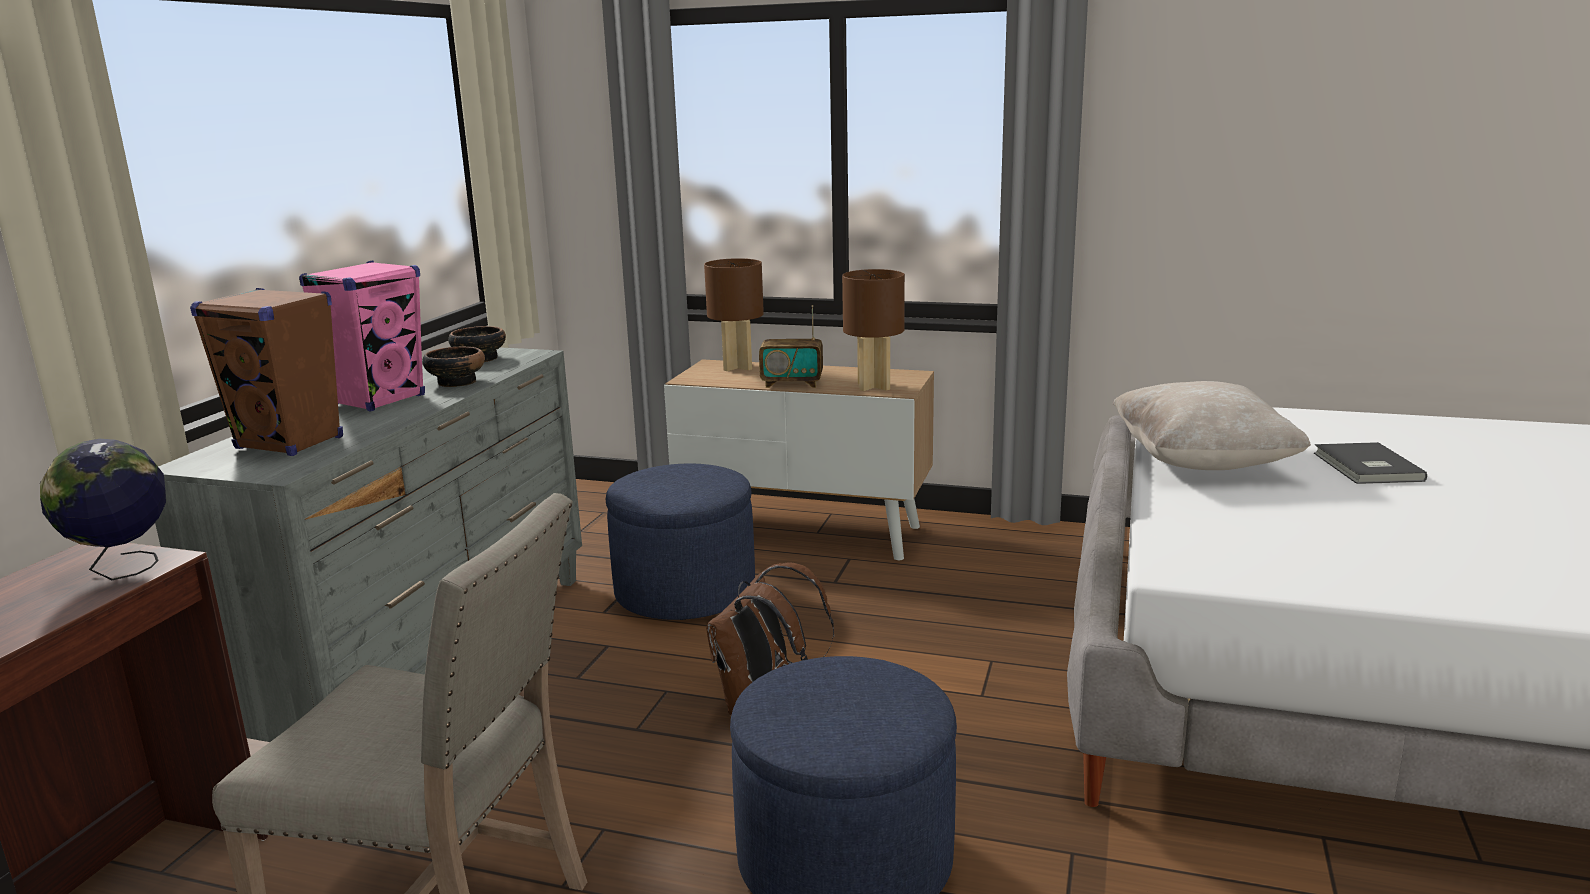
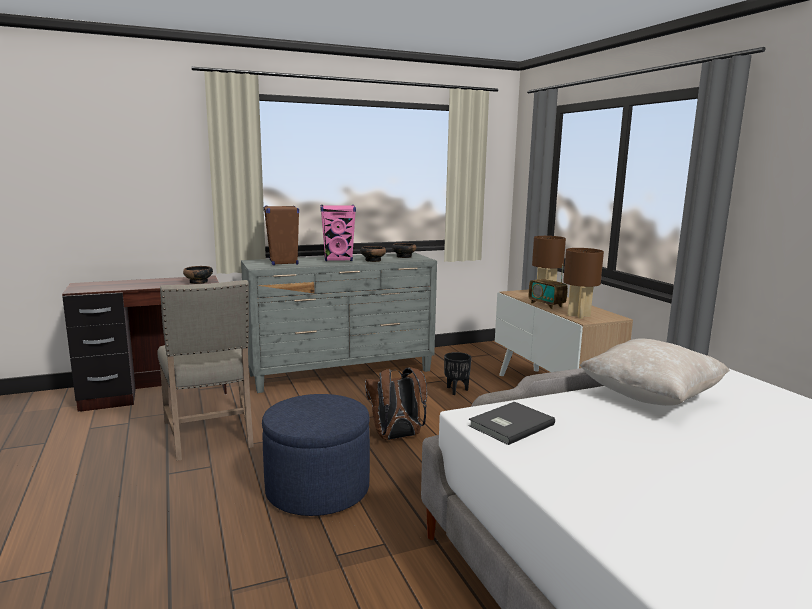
camera: 50 degrees right, 5 degrees down
(123, 569) = (198, 282): globe -> bowl
(685, 592) = (456, 390): blue ottoman -> black planter
(1365, 467) = (757, 441): grey book -> grey book (509, 425)

